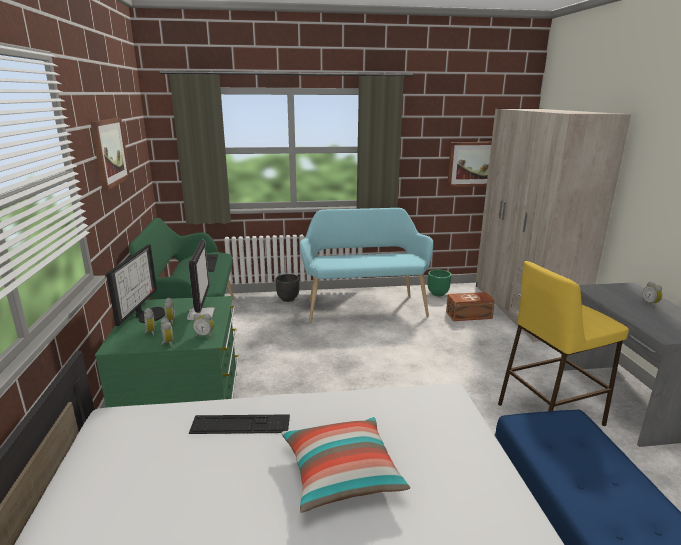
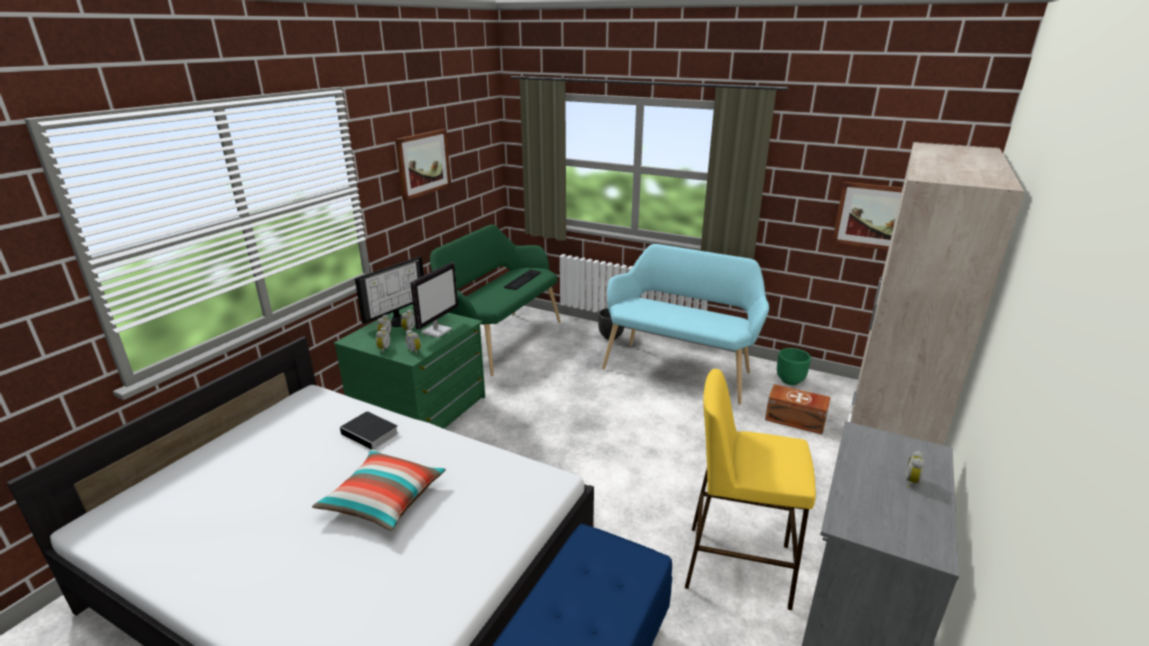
camera: 35 degrees right, 5 degrees up
(240, 424) = (371, 434): keyboard -> book

